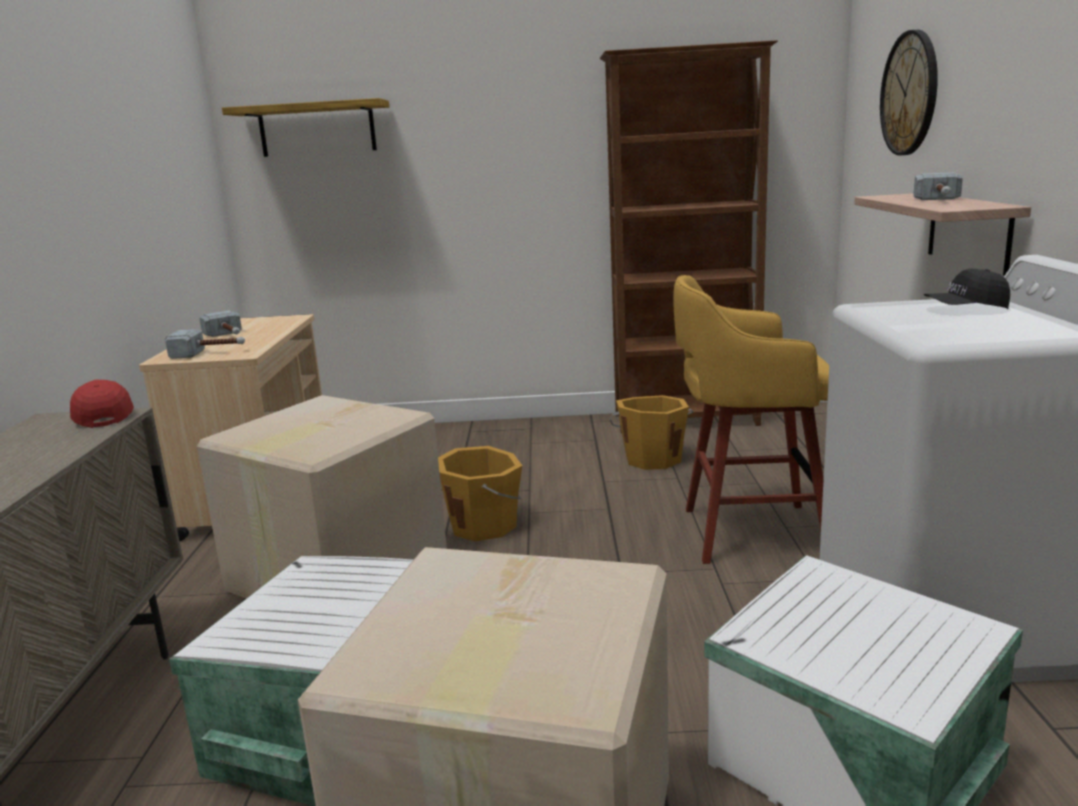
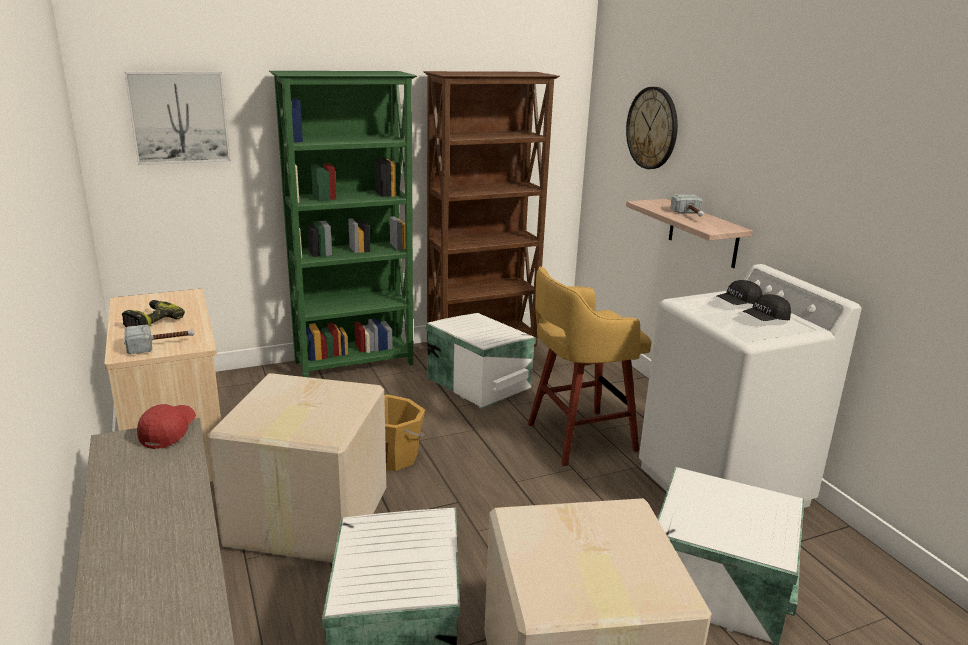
camera: 25 degrees left, 5 degrees up
(103, 416) = (168, 432): red cap -> red cap turned 60 degrees clockwise
(228, 336) = (151, 321): hammer -> power drill
(317, 129) = (179, 117): shelf -> picture
(515, 429) = (355, 364): none -> green bookcase
(652, 458) = (479, 382): orange bucket -> white storage box
(996, 324) = (765, 319): none -> black cap

